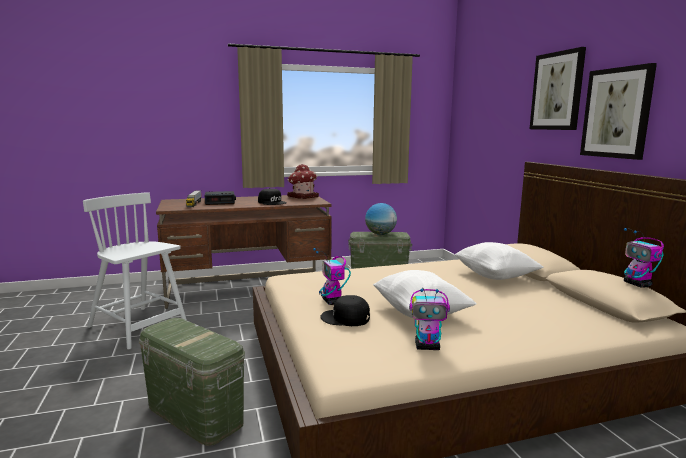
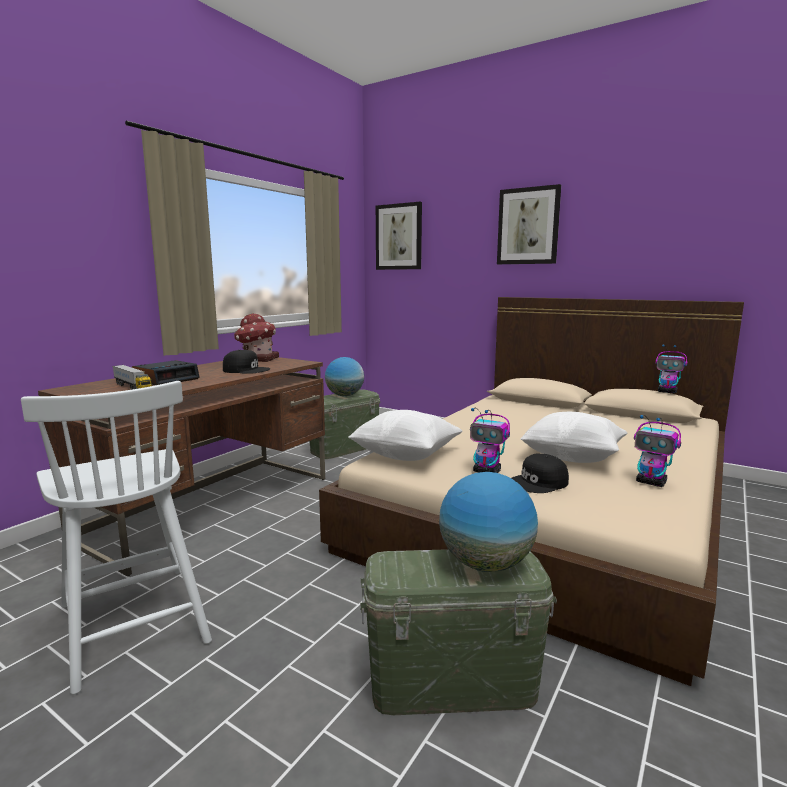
camera: 40 degrees left, 0 degrees up
(138, 327) = (133, 620): white chair -> white chair turned 120 degrees counterclockwise
(202, 341) = (485, 564): none -> globe
(427, 347) = (651, 483): toy robot -> toy robot turned 75 degrees clockwise
(494, 276) = (536, 412): white pillow -> white pillow (405, 456)
(616, 113) = (602, 247): picture -> picture (399, 237)

